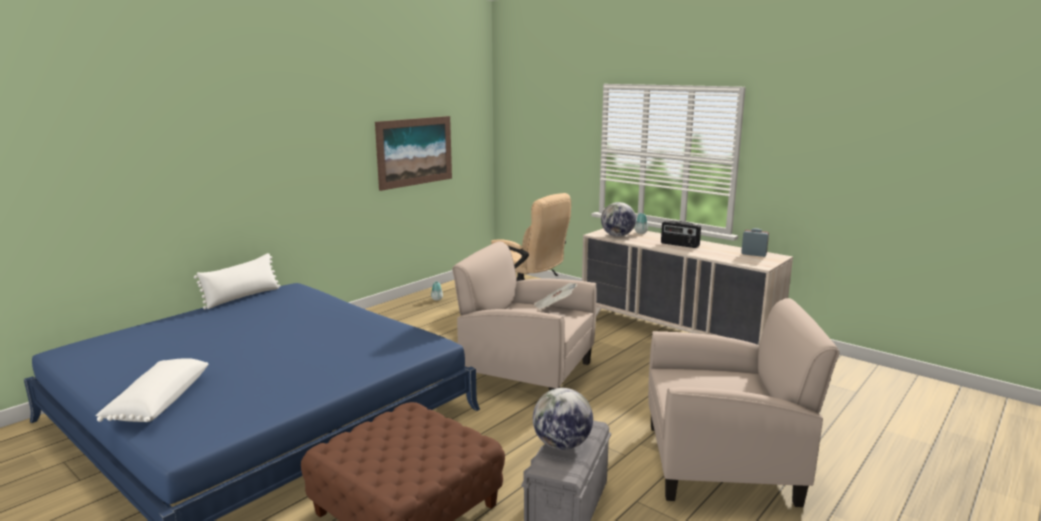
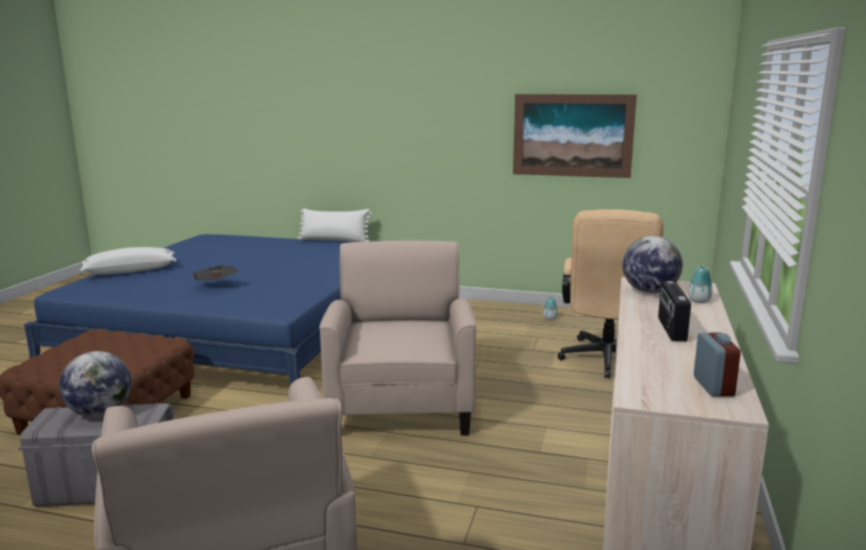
camera: 65 degrees right, 0 degrees up
(554, 307) = (431, 336): newspaper -> newspaper (216, 285)

